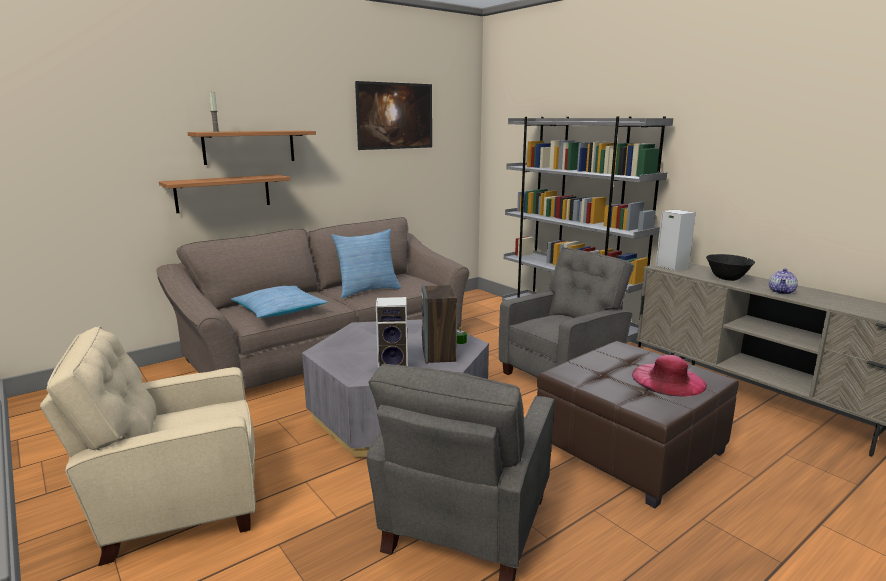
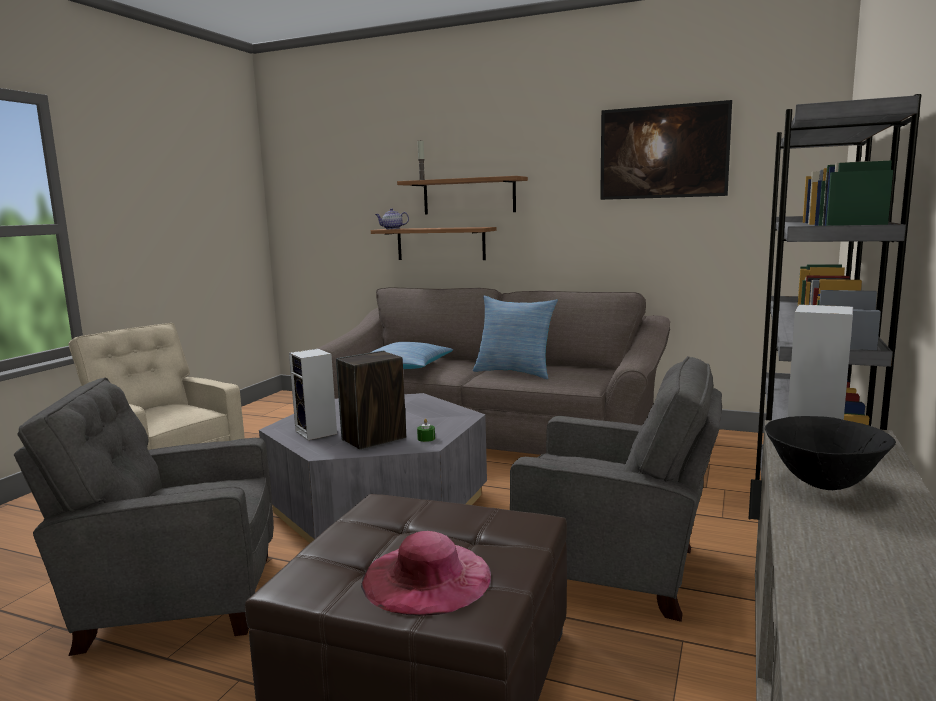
camera: 60 degrees right, 5 degrees down
(781, 292) = (831, 545): teapot -> teapot (392, 228)

